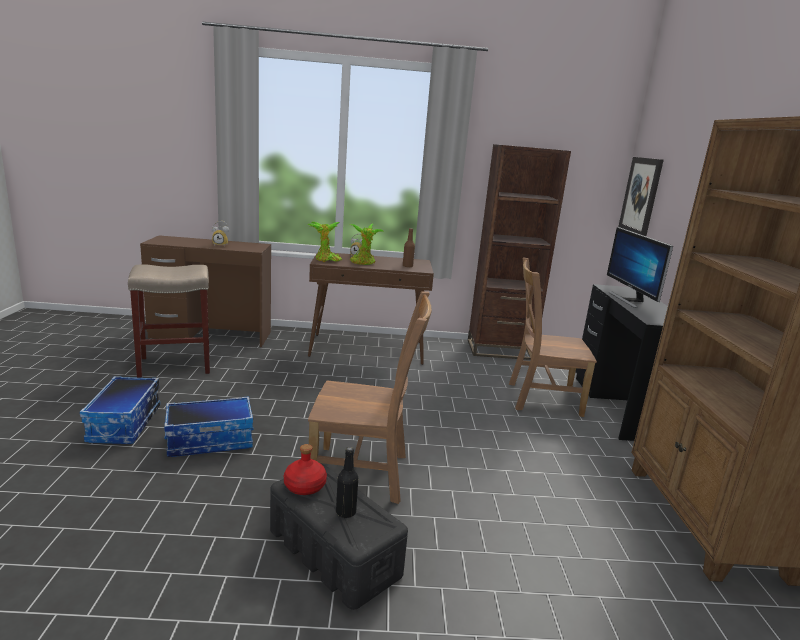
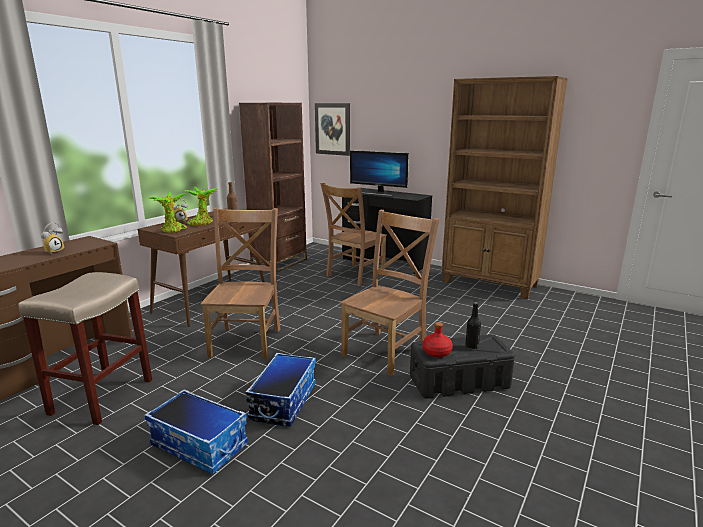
camera: 55 degrees left, 0 degrees up
(308, 388) = (247, 341): none -> brown chair

